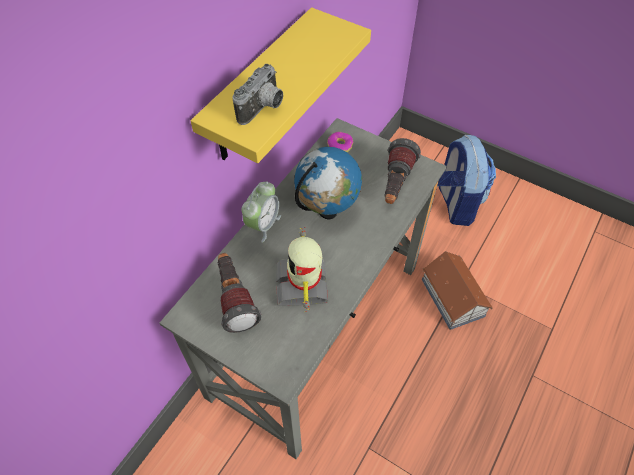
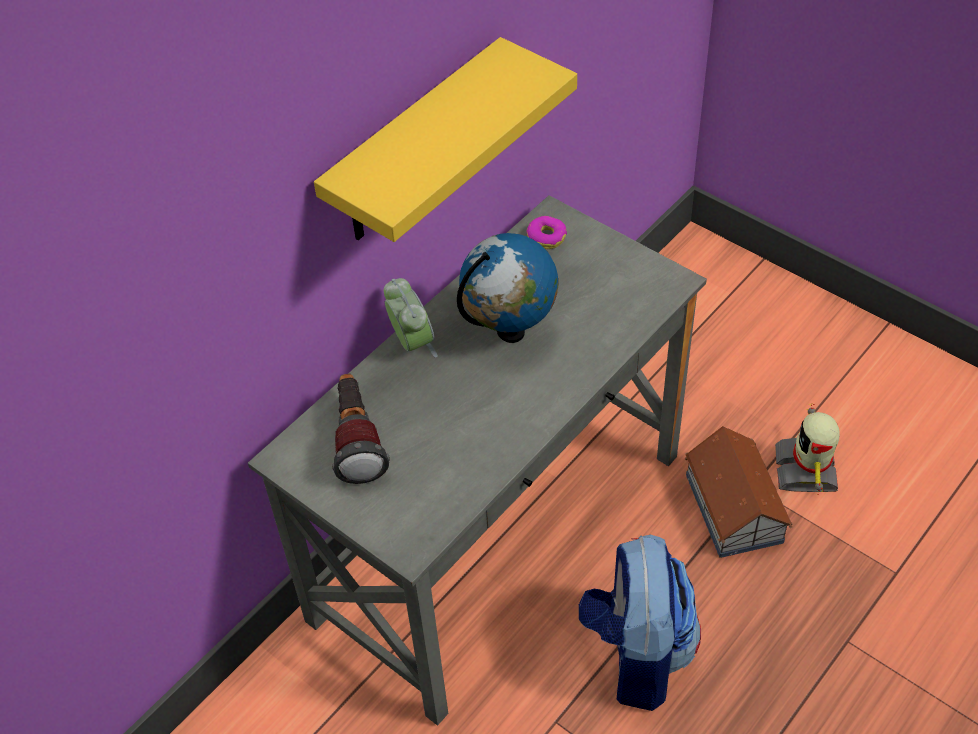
camera: 10 degrees right, 5 degrees down
(263, 109) = (410, 172): camera -> none
(263, 225) = (412, 343): alarm clock -> alarm clock turned 60 degrees counterclockwise
(303, 284) = (458, 429): toy robot -> toy robot (807, 469)
(395, 184) = (621, 300): flashlight -> none
(454, 203) = (764, 355): backpack -> backpack (636, 654)

